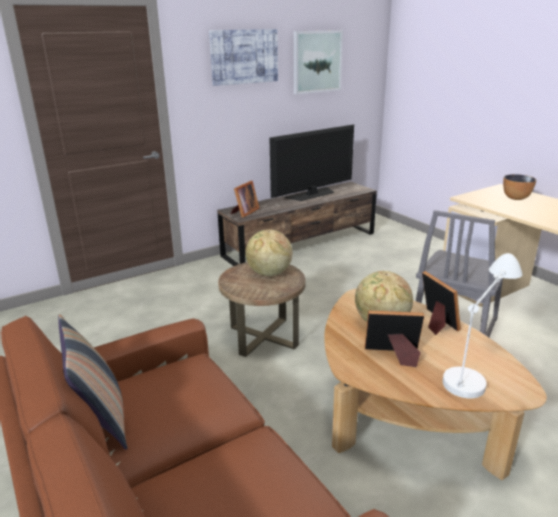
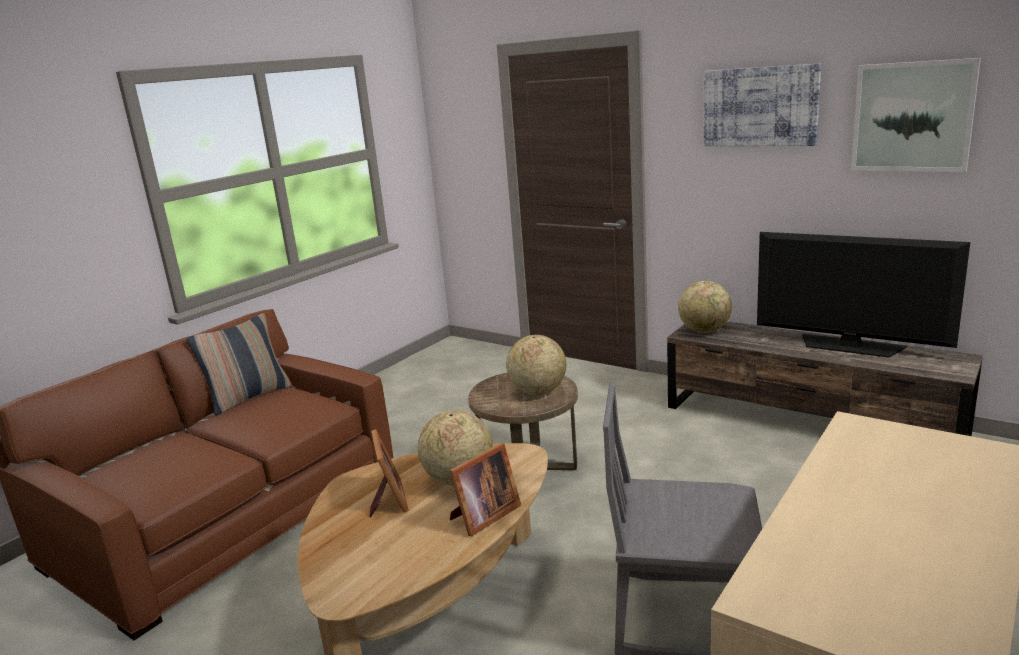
camera: 70 degrees right, 5 degrees down
(244, 212) = (705, 331): picture frame -> globe
(476, 366) = (386, 558): white table lamp -> none
(515, 198) = (937, 472): bowl -> none

